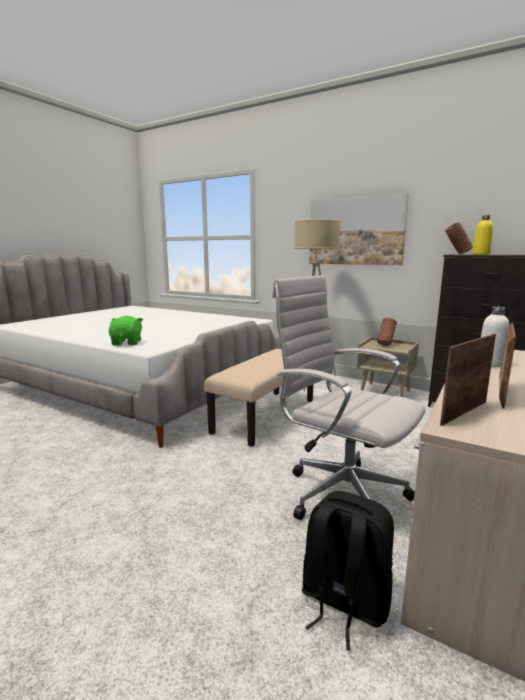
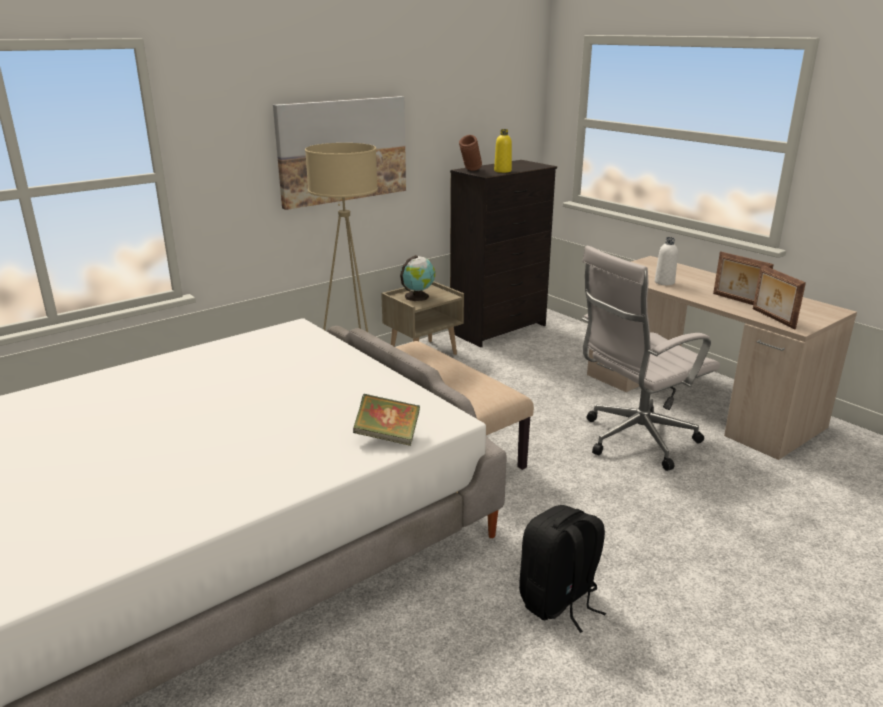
camera: 70 degrees left, 10 degrees up
(127, 343) = (387, 436): green plush toy -> book
(343, 602) = (762, 474): black backpack -> black backpack (559, 601)
(385, 345) = (417, 296): brown vase -> globe

